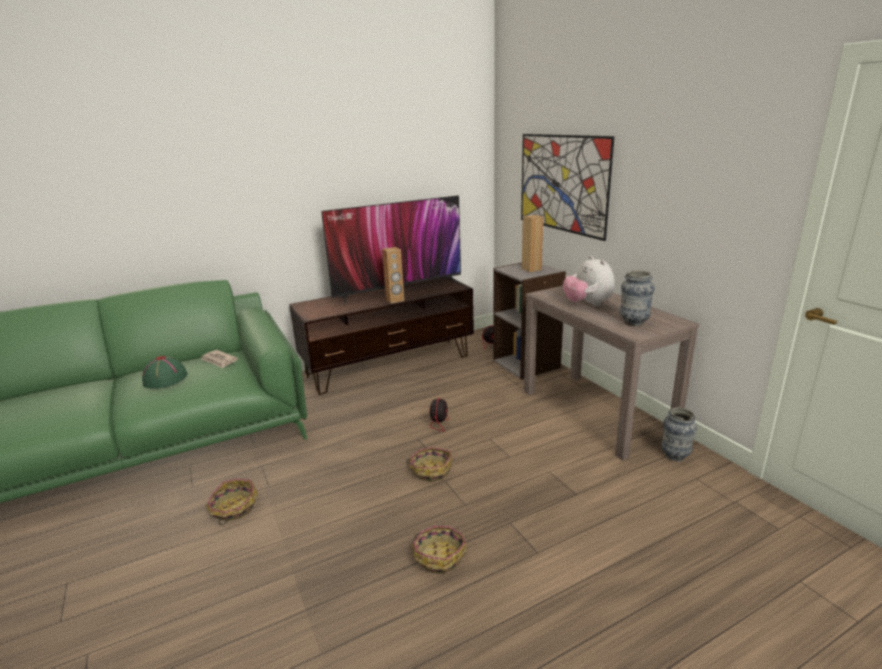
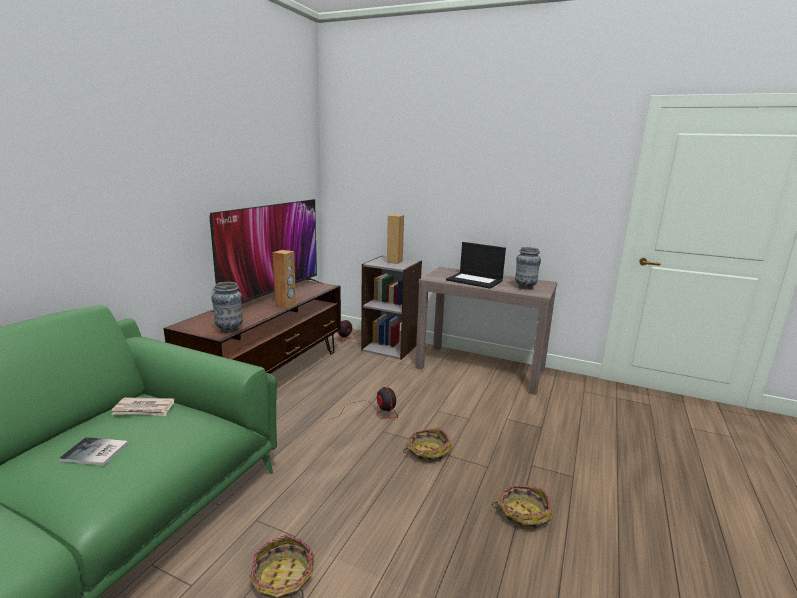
camera: 40 degrees left, 5 degrees down
(165, 379) = (95, 453): green hat -> book
(562, 183) = (411, 187): picture -> none
(587, 304) = (475, 280): plush toy -> laptop
(675, 456) = (557, 382): vase -> vase (229, 330)

